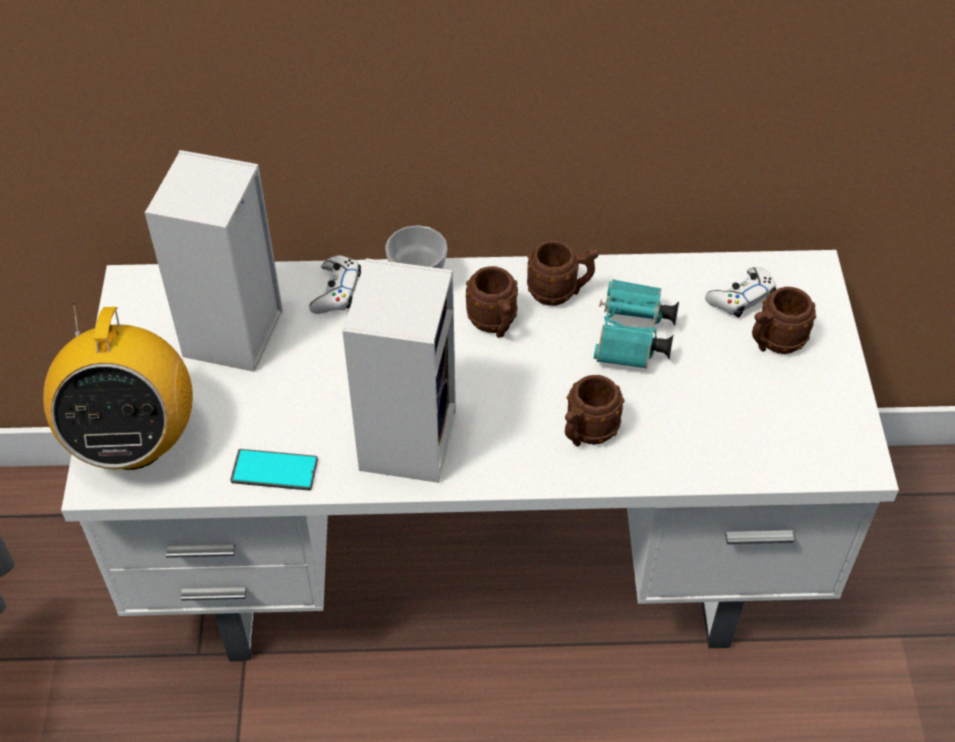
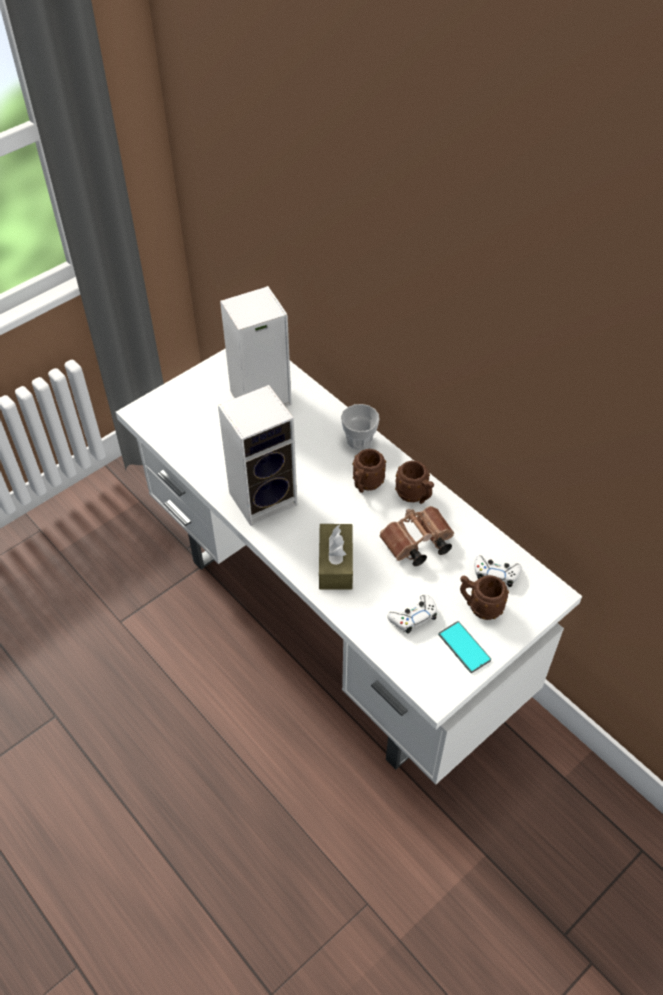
camera: 50 degrees right, 0 degrees up
(133, 441) = (170, 408): radio -> none
(274, 471) = (200, 464): phone -> phone (464, 647)
(336, 291) = (322, 415): white game controller -> white game controller (413, 617)
(586, 434) = (335, 564): brown mug -> brown tissue box
(632, 339) = (416, 544): turquoise binoculars -> brown binoculars

